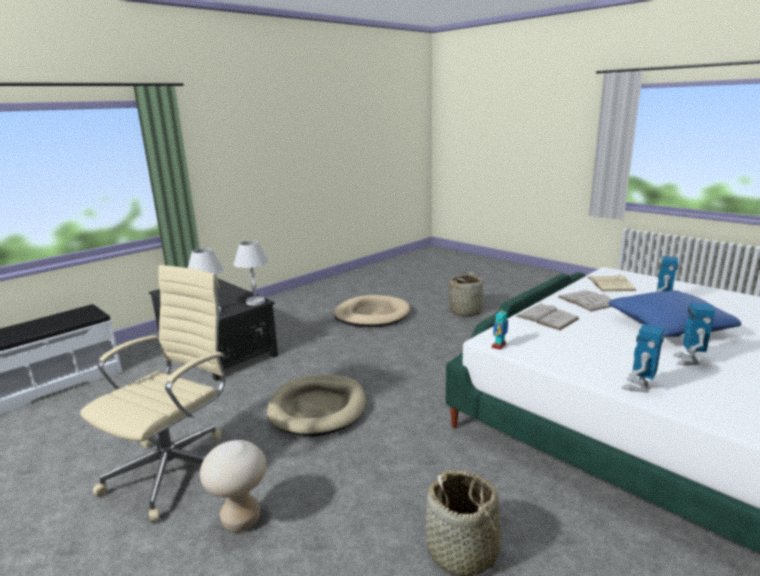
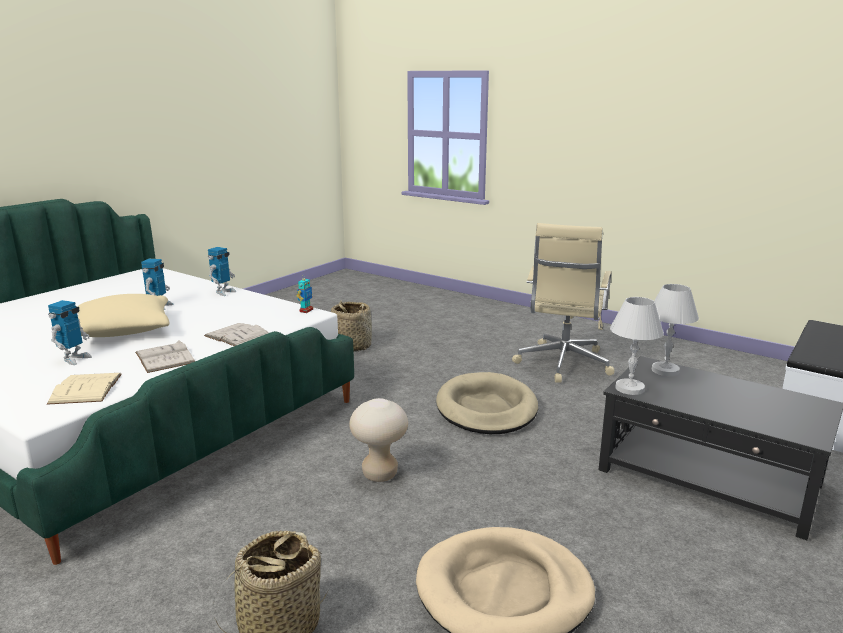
camera: 170 degrees right, 0 degrees up
(241, 520) = (488, 348): beige stool -> beige stool (380, 474)
(668, 327) = (124, 330): blue pillow -> beige pillow

